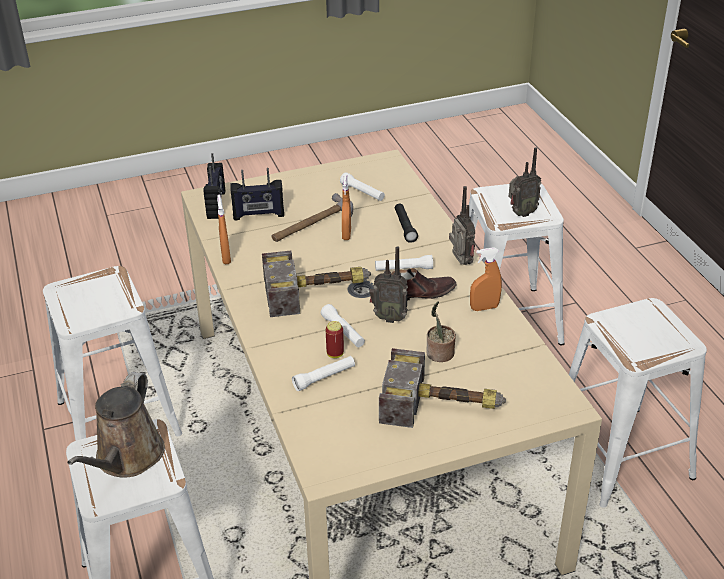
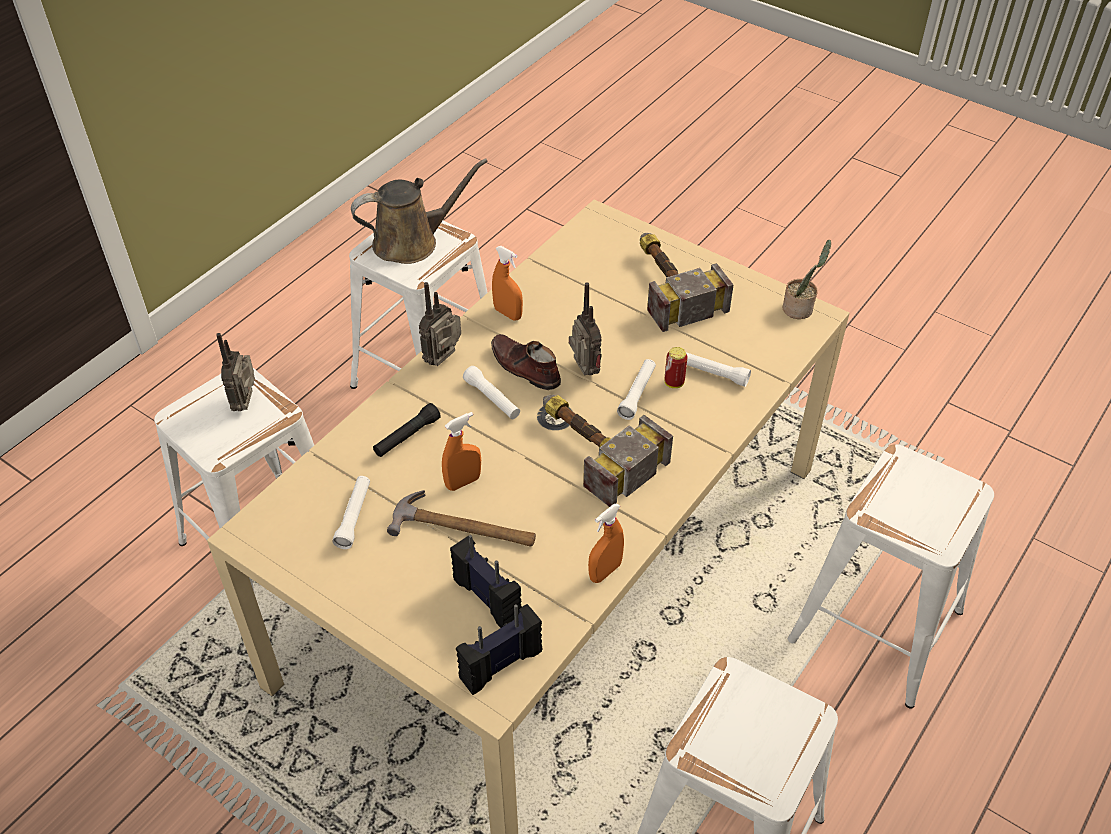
camera: 125 degrees left, 10 degrees up
(127, 458) = (913, 506): brown watering can -> brown watering can (412, 242)
(439, 354) = (605, 314): potted plant -> potted plant (800, 308)
(521, 213) = (247, 403): radio -> radio turned 120 degrees counterclockwise

